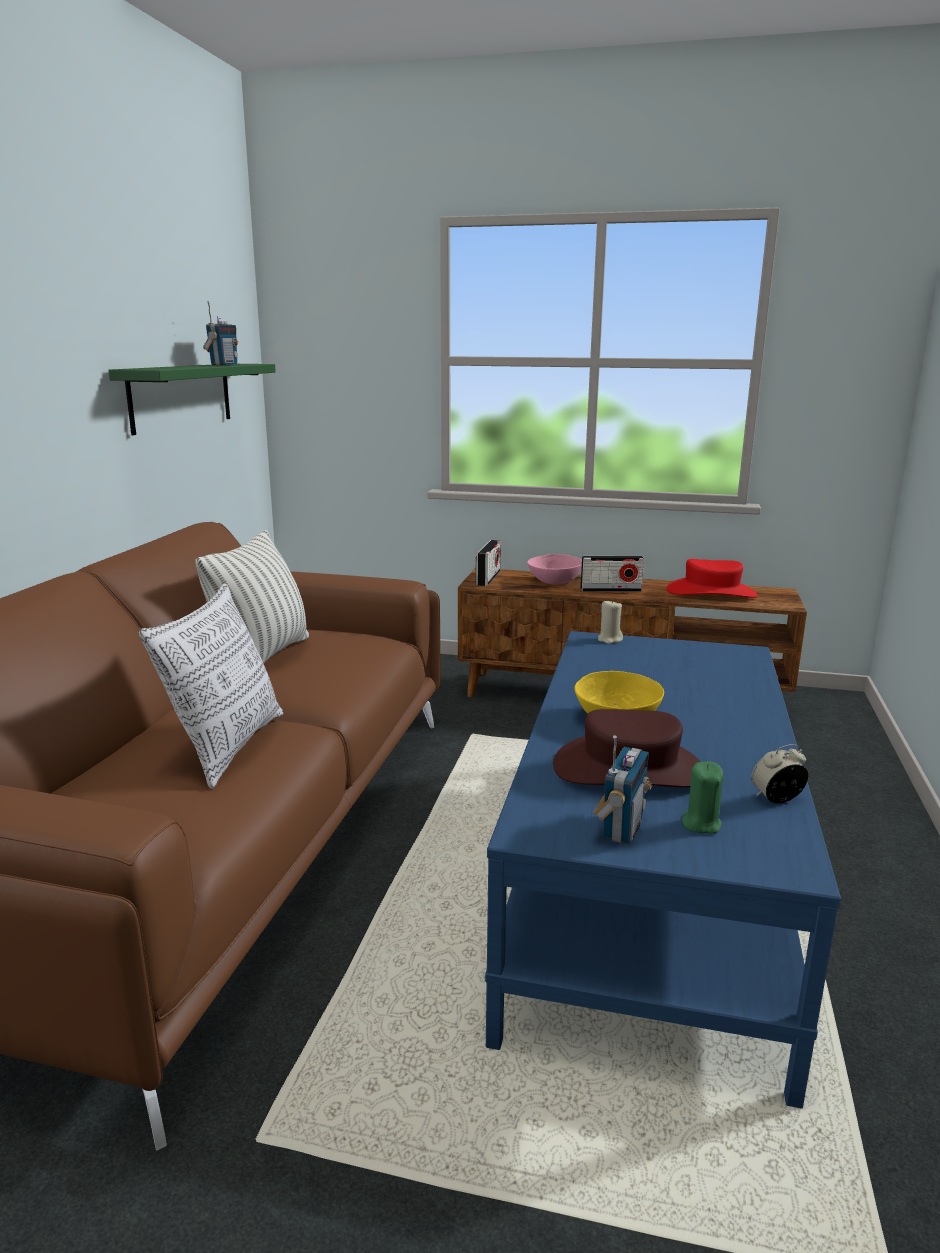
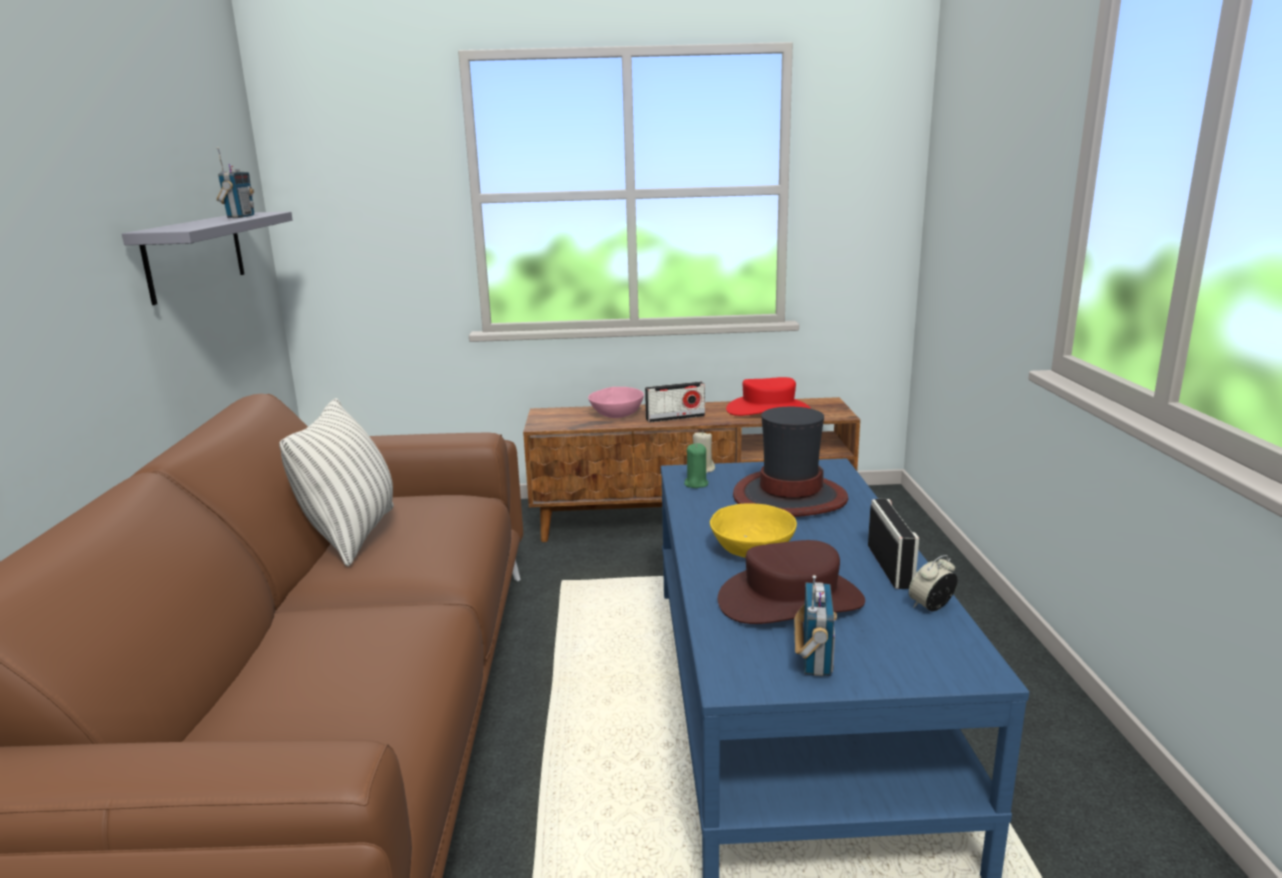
camera: 15 degrees left, 0 degrees up
(181, 396) = (196, 255): green shelf -> grey shelf
(228, 747) = (367, 645): pillow -> none
(488, 578) = (549, 418): radio -> radio (890, 566)
(684, 675) = (789, 497): none -> hat
(701, 823) = (880, 643): green candle -> green candle (696, 484)

